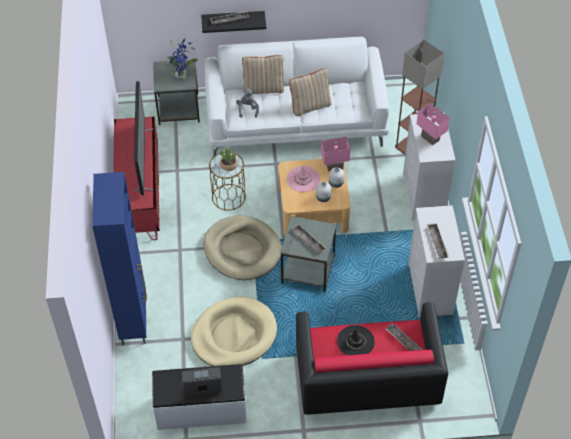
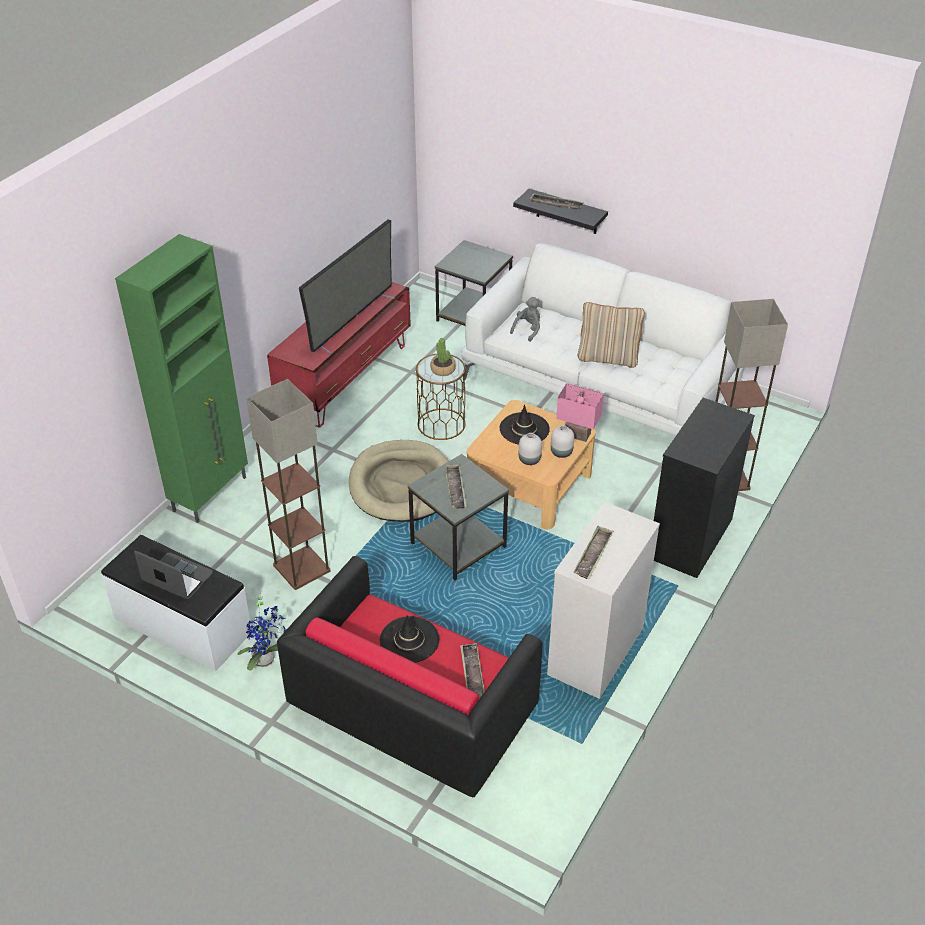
camera: 35 degrees right, 10 degrees down
(134, 320) = (211, 493): blue cabinet -> green cabinet
(181, 74) = (482, 263): potted plant -> potted plant (267, 659)
(234, 335) = (300, 568): beige dog bed -> floor lamp
(263, 88) = (568, 317): beige pillow -> none
(303, 179) = (524, 429): pink hat -> black hat
(424, 196) = (690, 539): white dresser -> black dresser
(431, 138) = (706, 434): pink table lamp -> none

